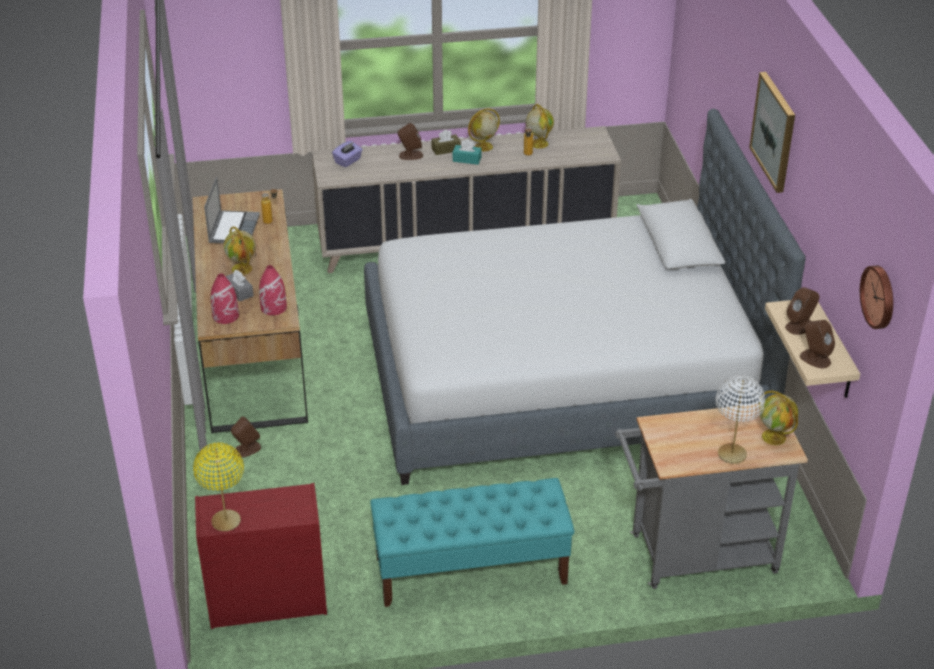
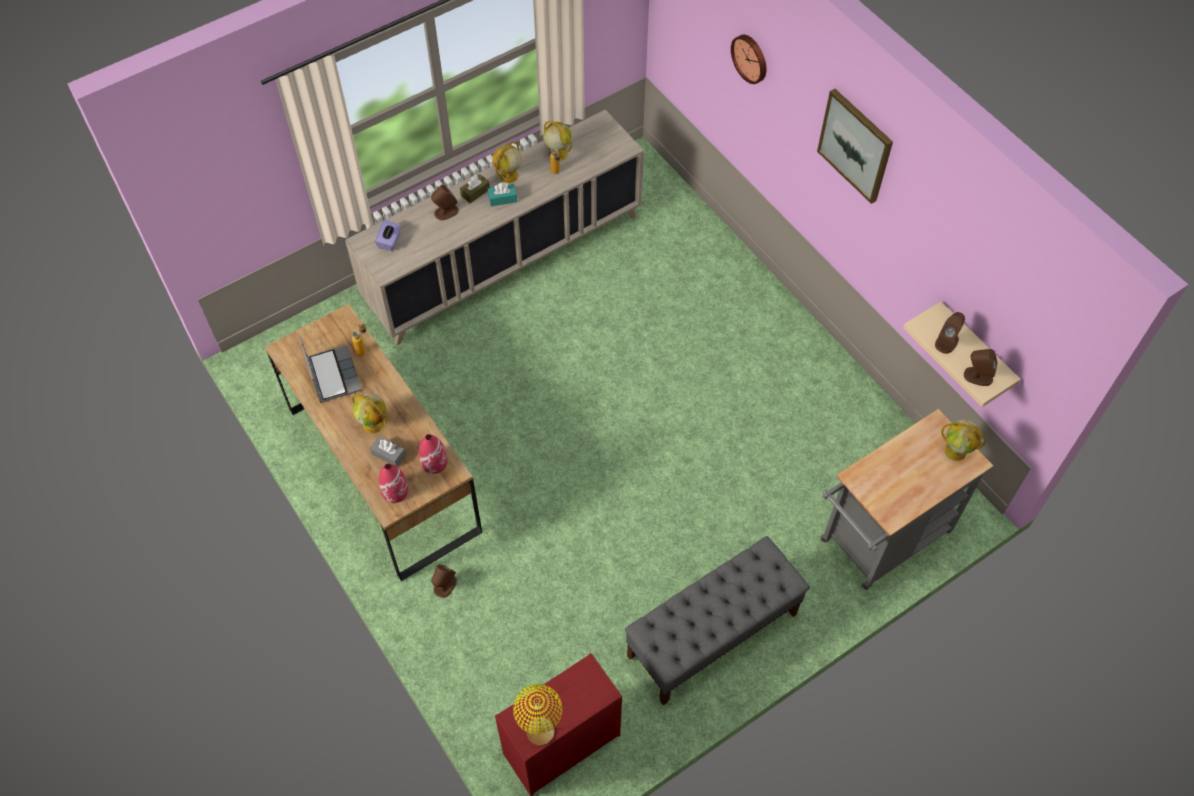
camera: 25 degrees left, 20 degrees up
(470, 570) = (712, 635): turquoise bench -> grey bench
(561, 378) = (674, 391): bed -> none
(732, 455) = (933, 485): white table lamp -> none
(879, 296) = (1052, 330): wall clock -> wall clock (750, 58)

